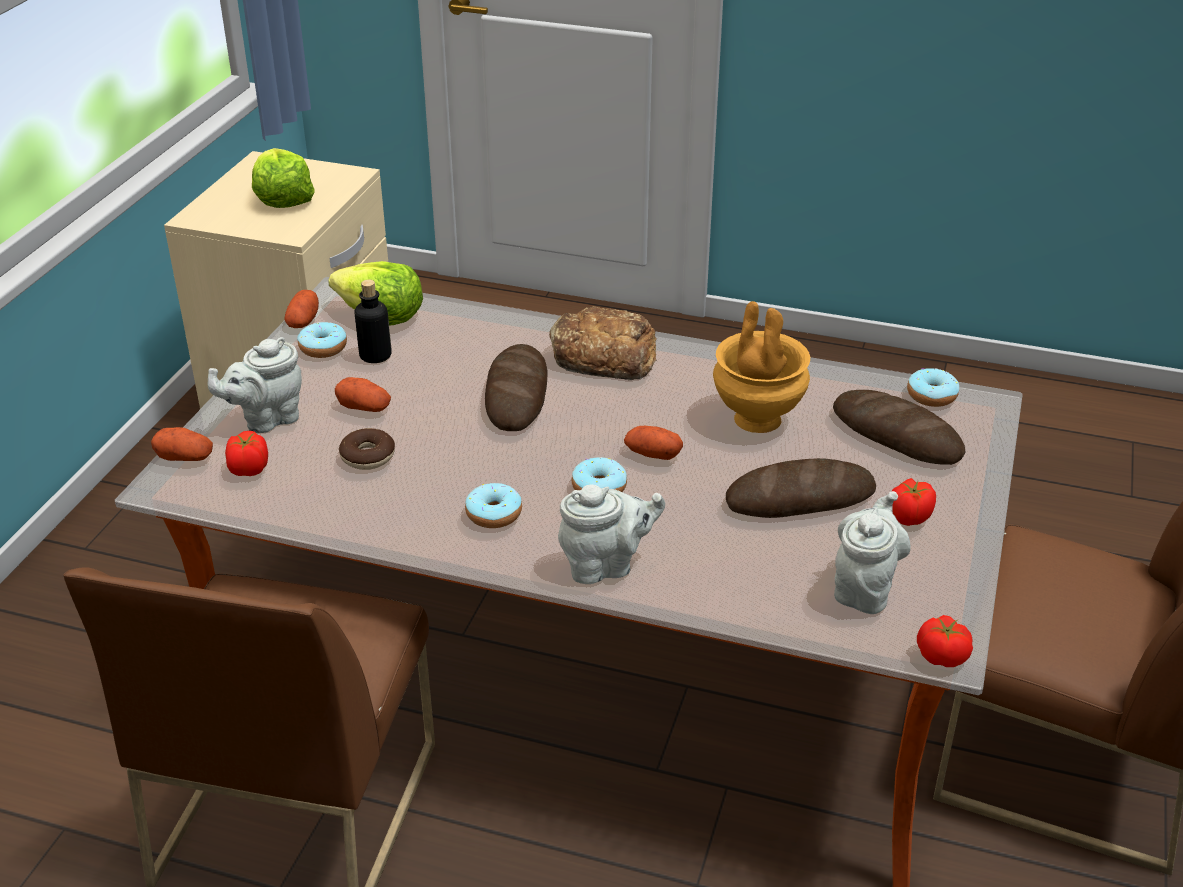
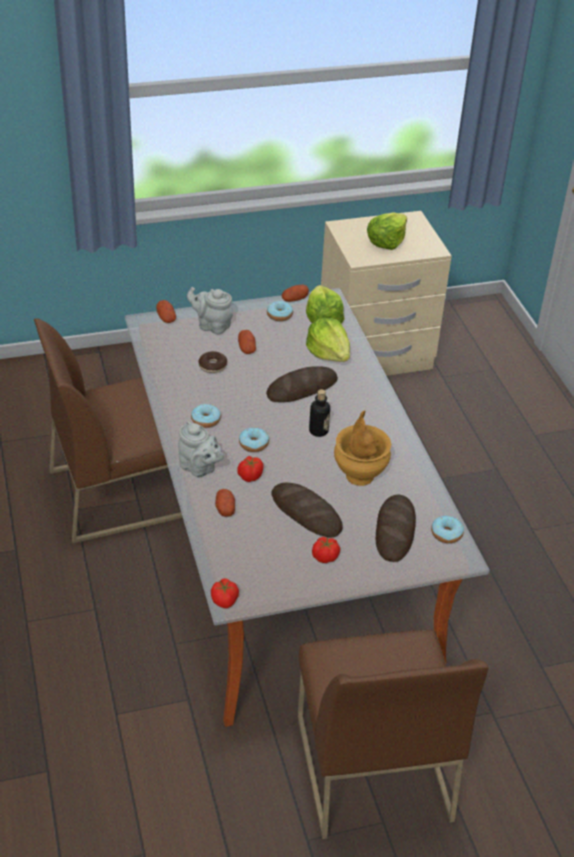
camera: 55 degrees right, 5 degrees up
(248, 469) = (174, 338): tomato -> tomato (250, 476)
(375, 355) = (289, 333): bottle -> bottle (318, 431)
(464, 341) = (329, 353): none -> lettuce
(603, 355) = (363, 402): bread -> none
(652, 454) = (295, 451): potato -> potato (225, 508)
(864, 588) = (254, 558): grey teapot -> none

